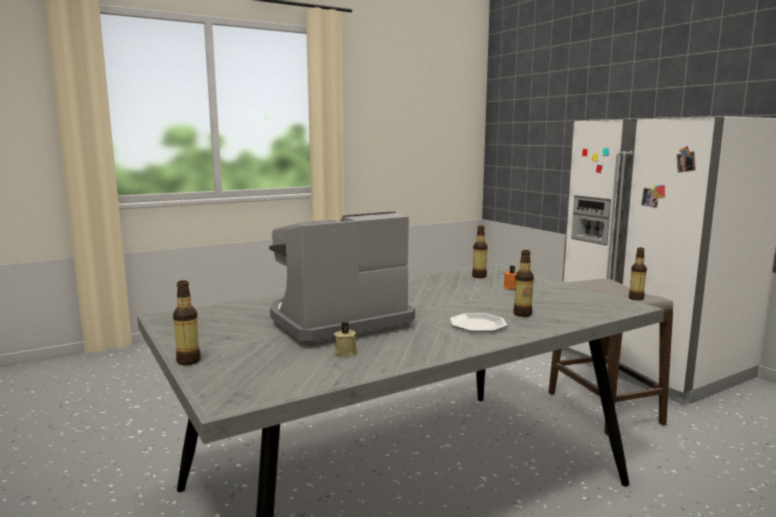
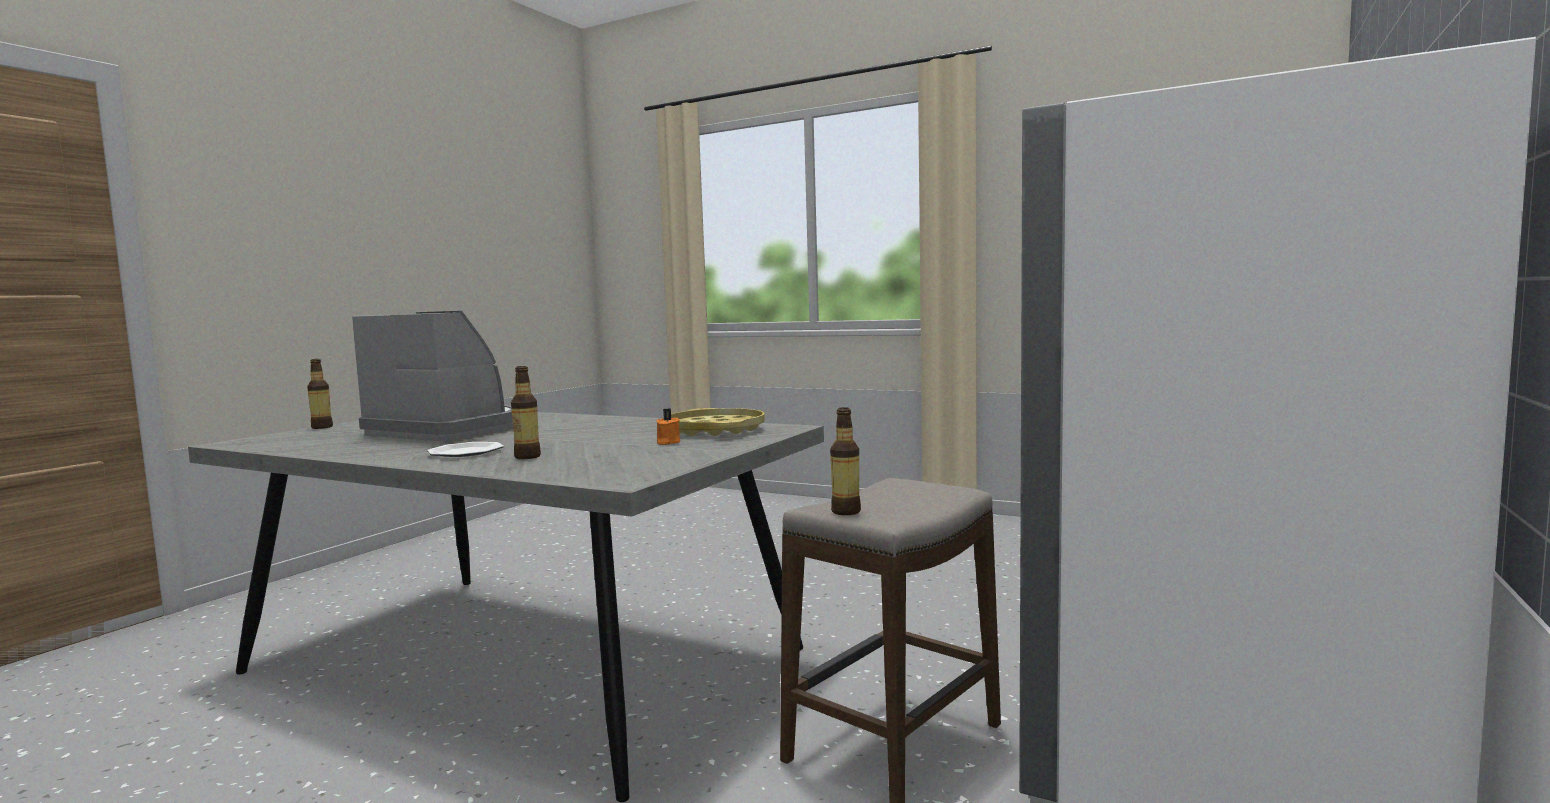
camera: 60 degrees right, 5 degrees down
(345, 352) = (351, 442): beige candle -> none
(479, 276) = (715, 430): bottle -> yellow tray

